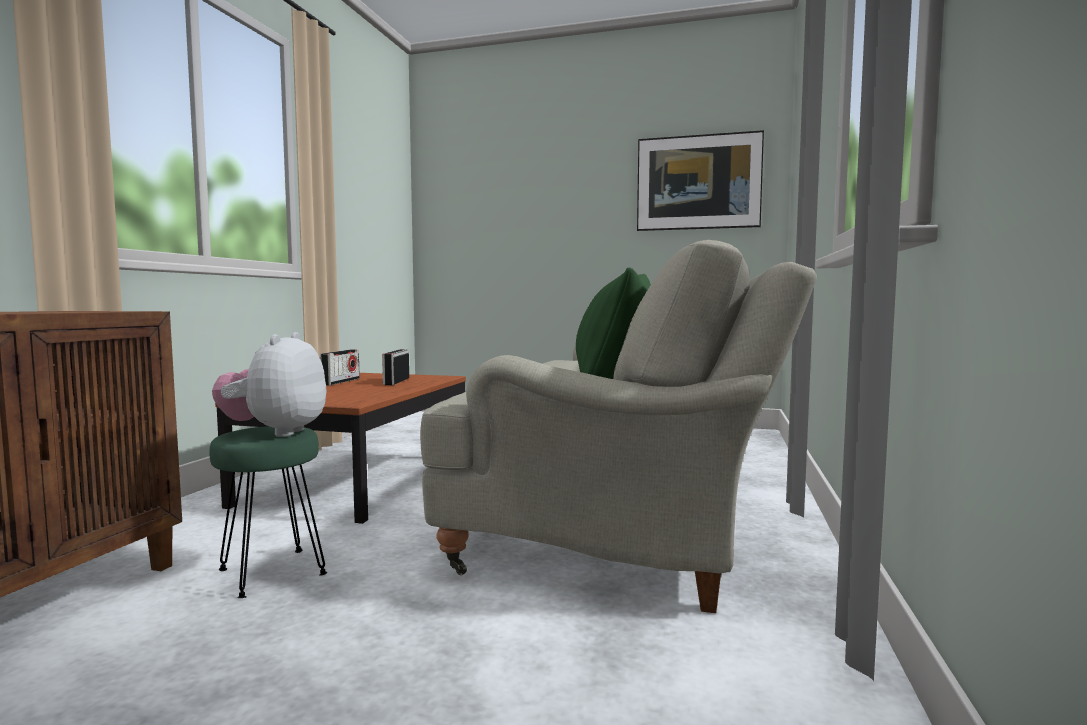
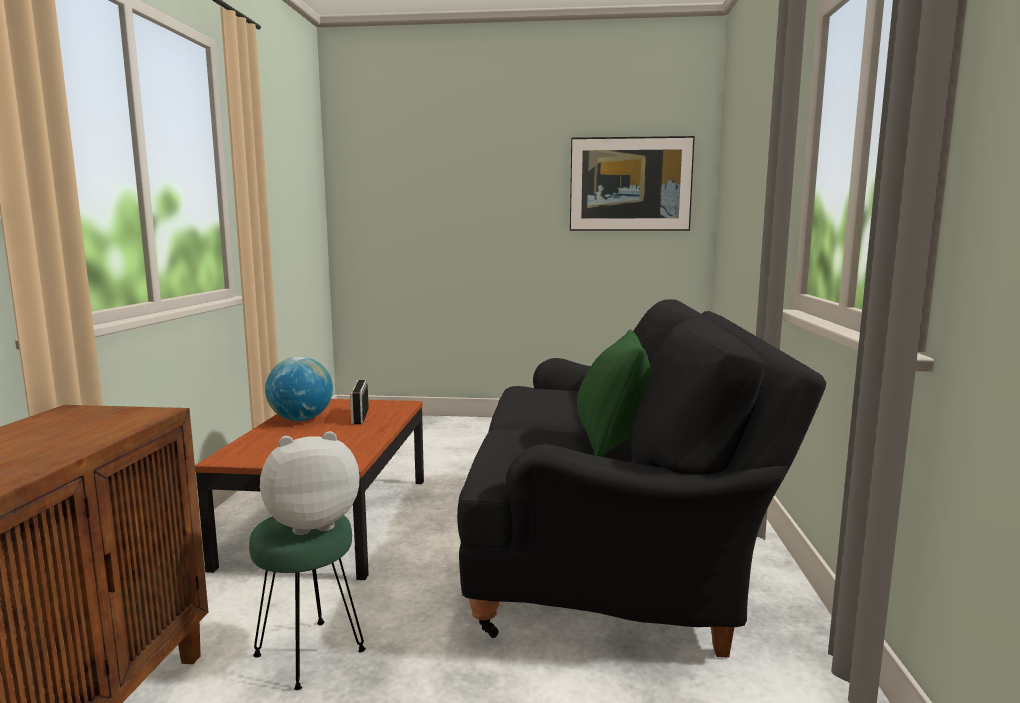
camera: 10 degrees left, 5 degrees up
(276, 432) = (312, 524): plush toy -> plush toy turned 75 degrees clockwise
(341, 382) = (301, 419): radio -> globe
(629, 517) = (613, 550): beige sofa -> black sofa

